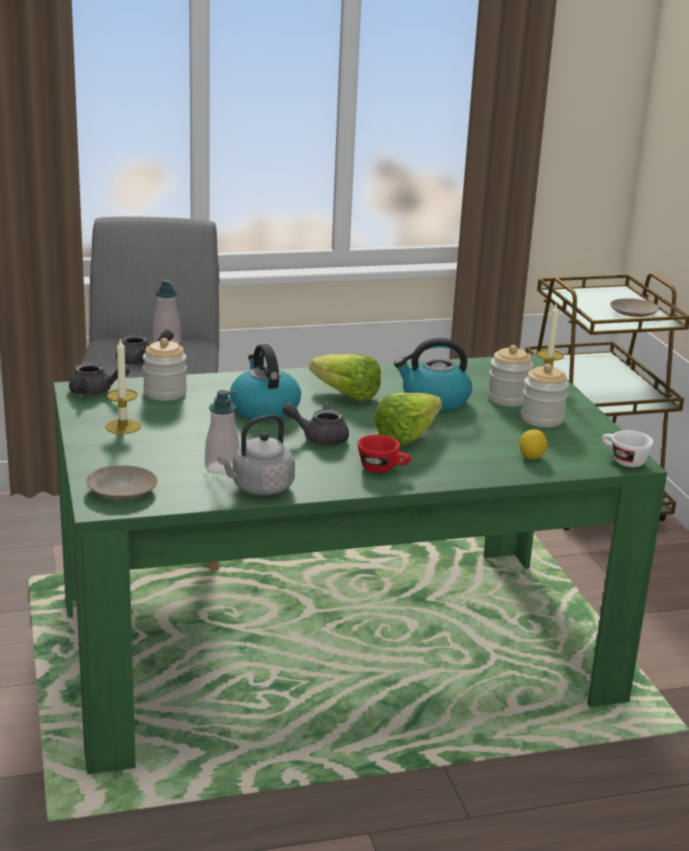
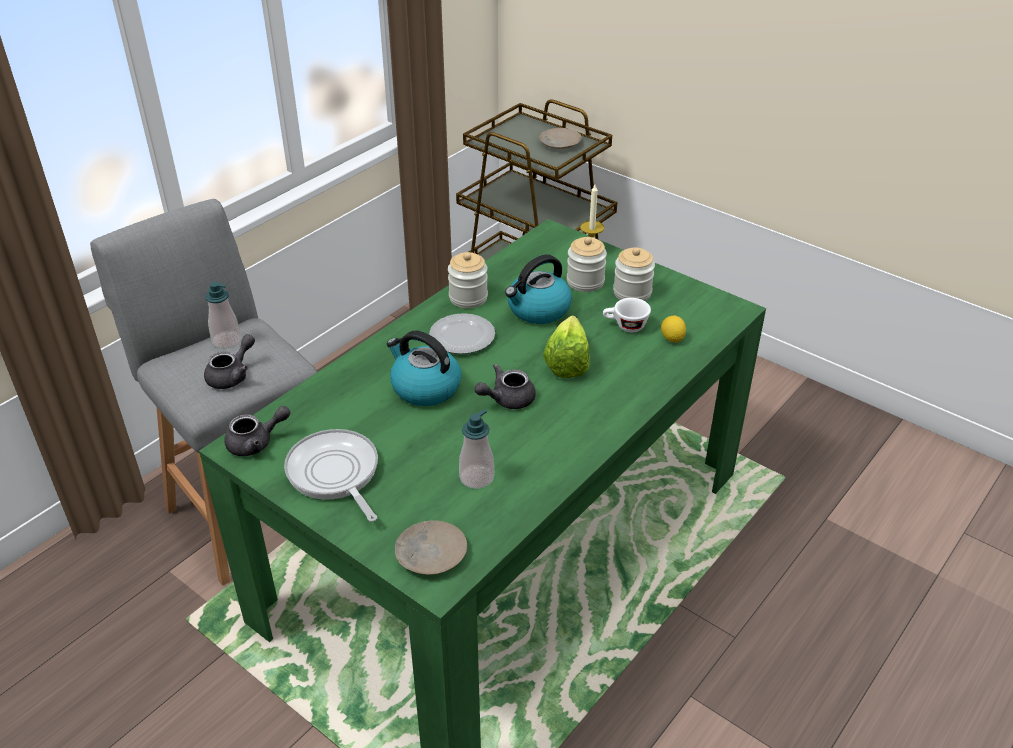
camera: 35 degrees left, 15 degrees up
(123, 426) = (335, 474): candle -> frying pan
(165, 393) = (319, 411): jar -> jar (468, 298)
(259, 488) = (533, 484): grey kettle -> none
(342, 393) = (462, 337): lettuce -> plate
(383, 469) = (593, 409): red cup -> none
(623, 460) = (730, 311): white cup -> white cup (625, 326)

